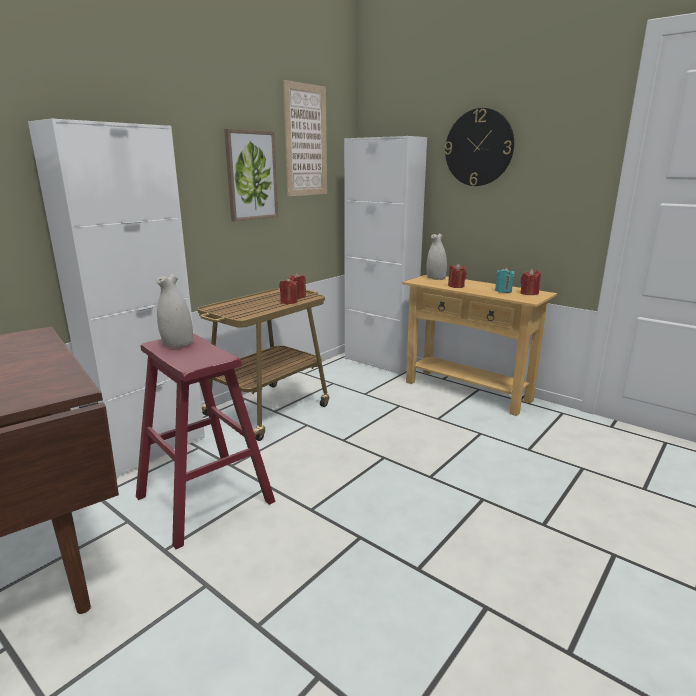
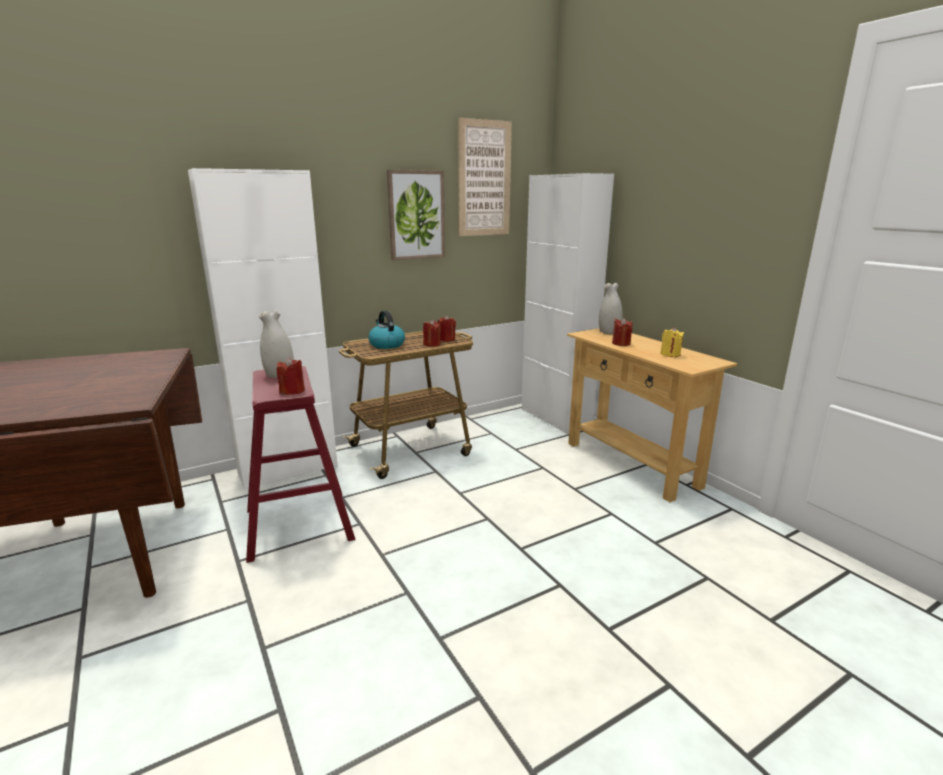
camera: 20 degrees right, 0 degrees up
(244, 306) = (386, 345): none -> kettle
(479, 148) = (664, 186): wall clock -> none
(503, 291) = (670, 354): turquoise candle -> yellow candle
(529, 293) = (698, 360): red candle -> red candle (292, 391)

